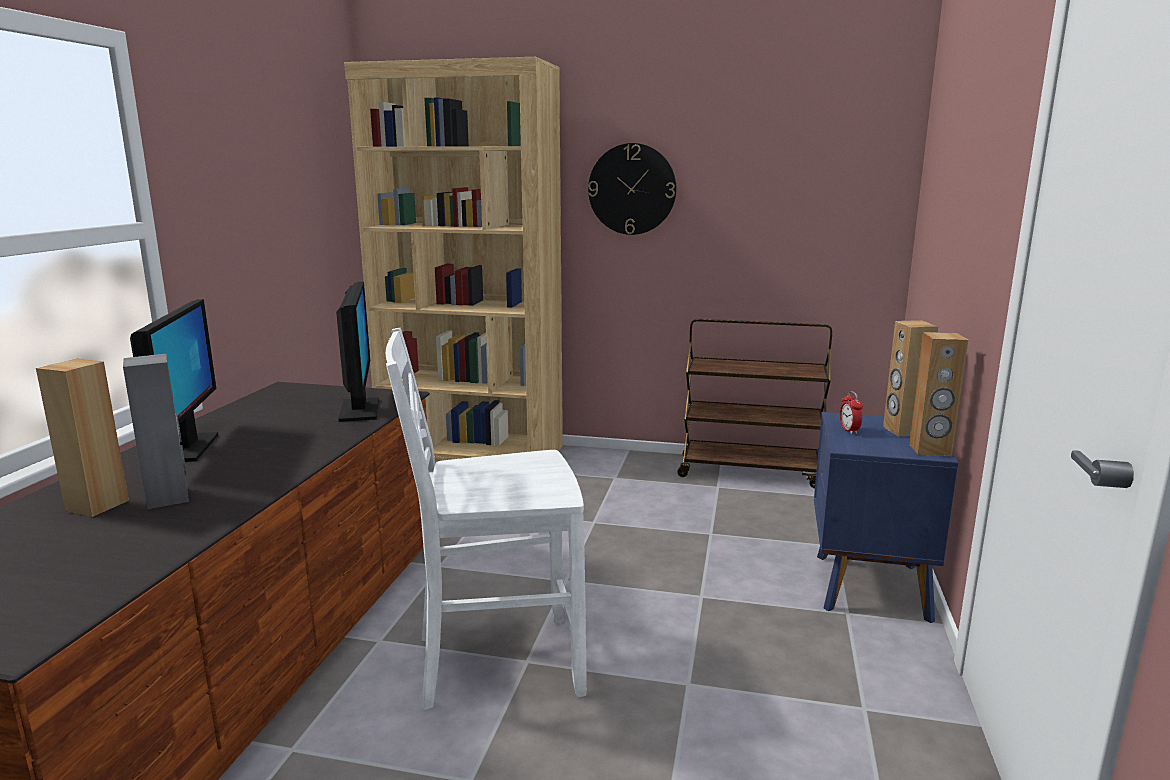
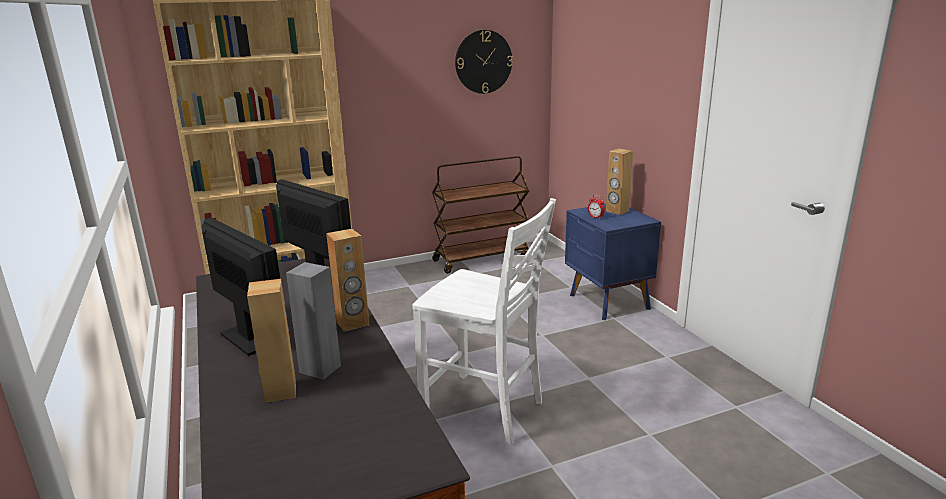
camera: 35 degrees left, 5 degrees up
(494, 662) = (485, 410): white chair -> white chair turned 105 degrees counterclockwise
(632, 189) = (379, 78): wall clock -> wall clock (483, 62)
(930, 450) = (642, 218): brown speaker -> brown speaker (352, 323)

